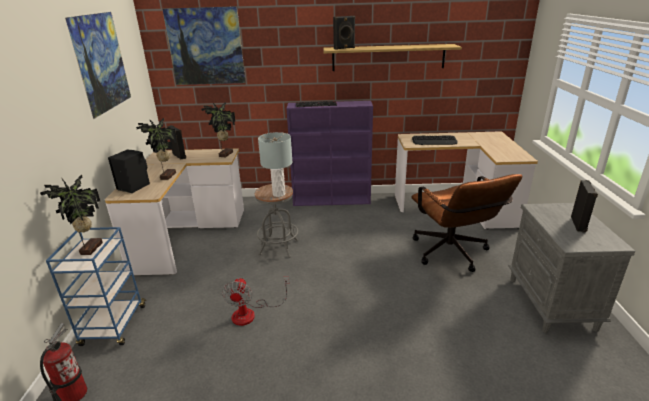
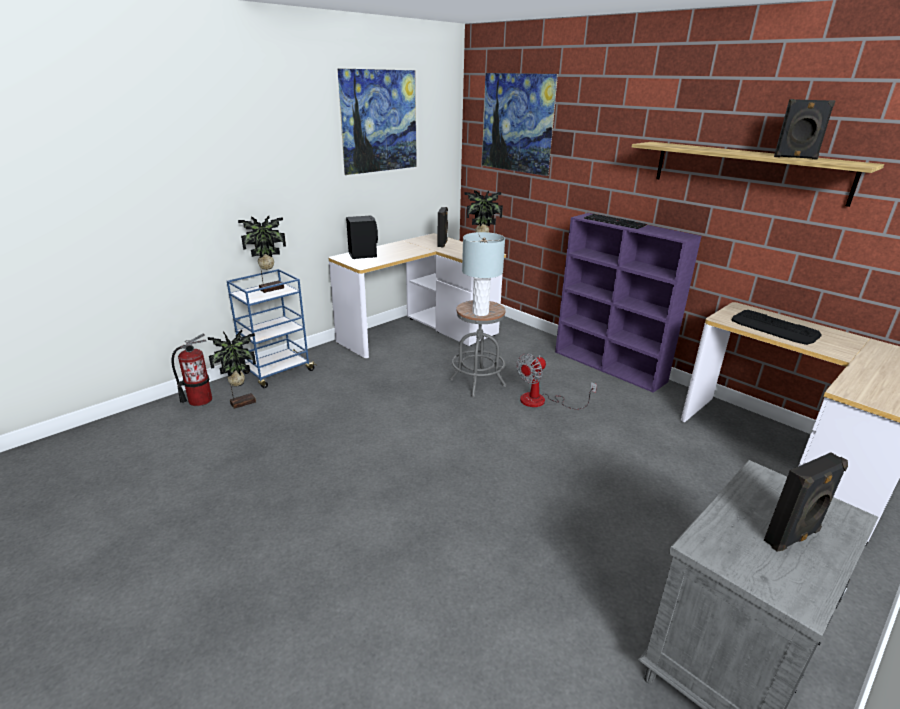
camera: 45 degrees right, 0 degrees up
(167, 176) = (400, 256): potted plant -> potted plant (242, 402)
(251, 313) = (368, 422): fan -> fan (542, 401)
(344, 48) = (670, 145): black speaker -> black speaker (795, 157)
(453, 255) = (670, 506): brown office chair -> none

